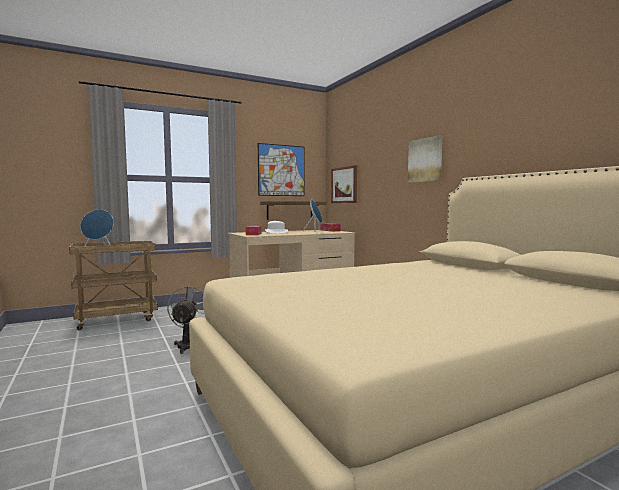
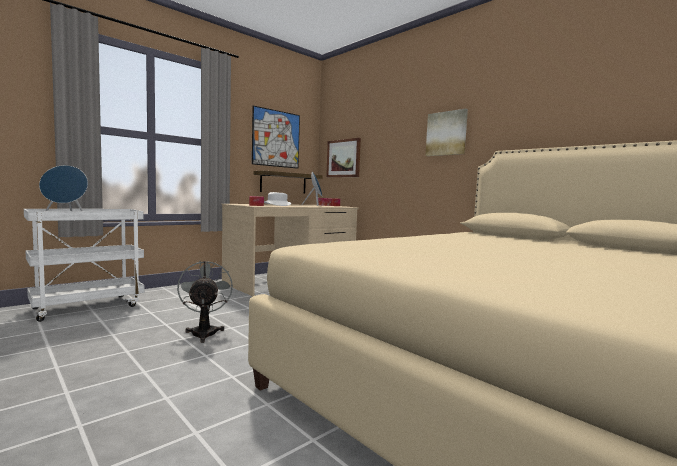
camera: 15 degrees left, 0 degrees up
(117, 320) = (89, 306): brown cart -> white cart

